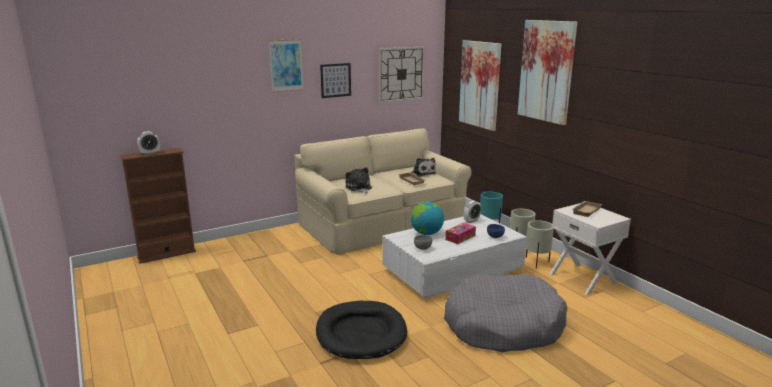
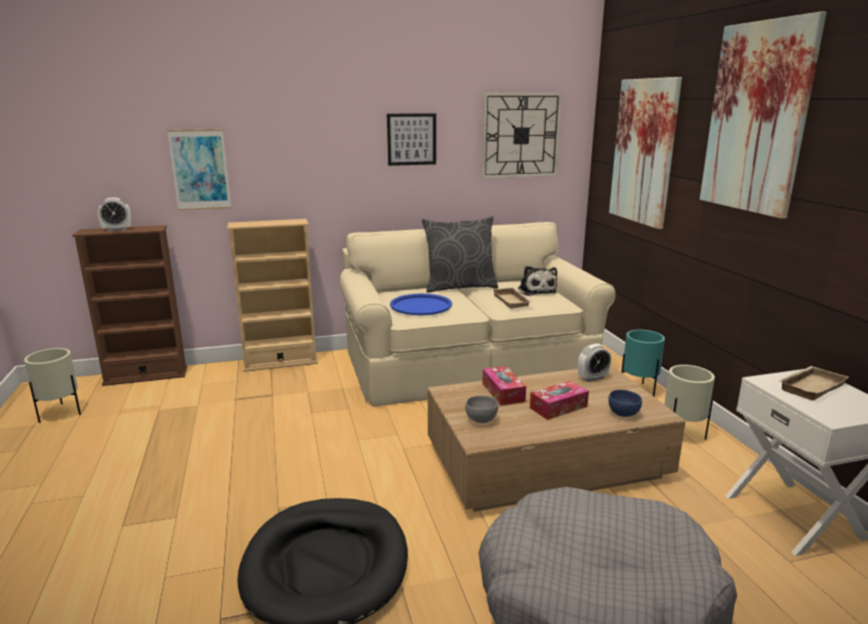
camera: 15 degrees right, 0 degrees up
(257, 236) = (280, 362): none -> beige bookcase
(286, 65) = (332, 112): picture -> picture (200, 170)
(359, 188) = (421, 305): plush toy -> blue tray
(374, 174) = (459, 287): none -> grey pillow
(426, 233) = (503, 392): globe -> tissue box
(453, 270) = (546, 462): white coffee table -> brown coffee table
(536, 262) = (706, 467): beige planter -> beige planter (60, 414)

